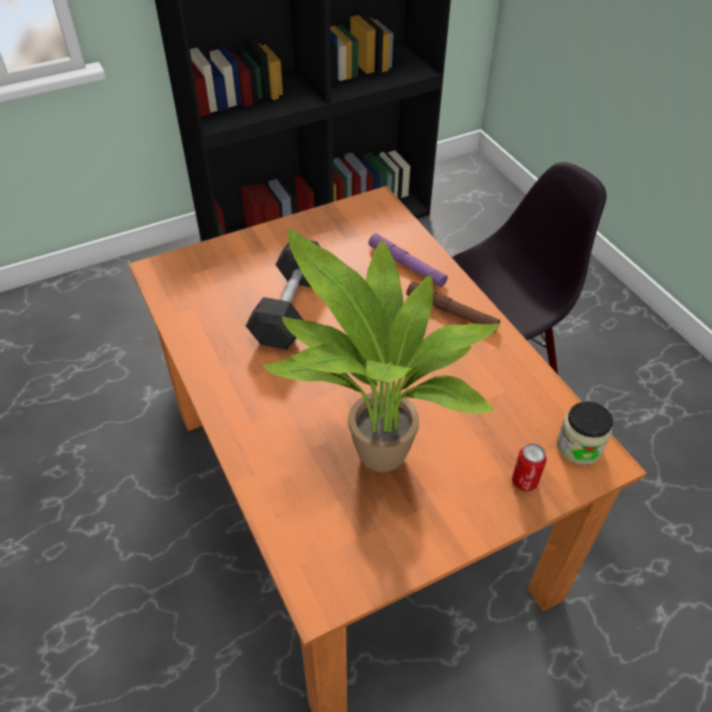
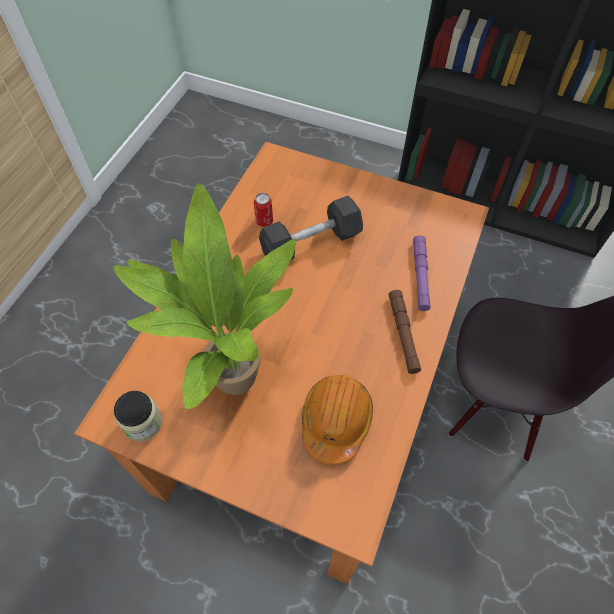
camera: 50 degrees right, 10 degrees up
(493, 409) = (336, 420): none -> orange hard hat
(524, 481) = (289, 481): can -> can (264, 221)
(579, 446) = (353, 500): jar -> jar (143, 423)

